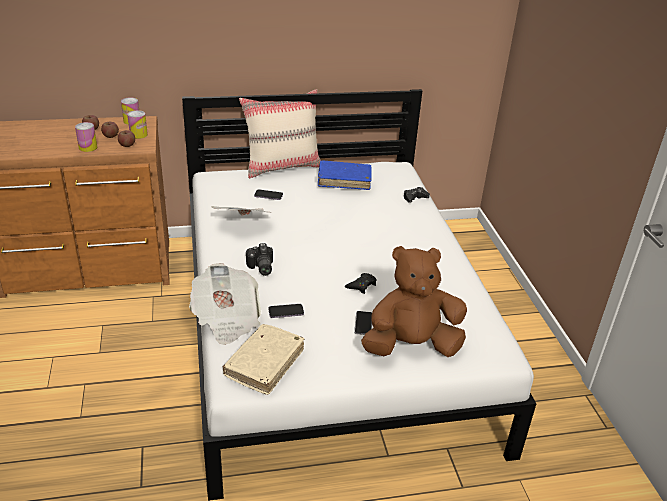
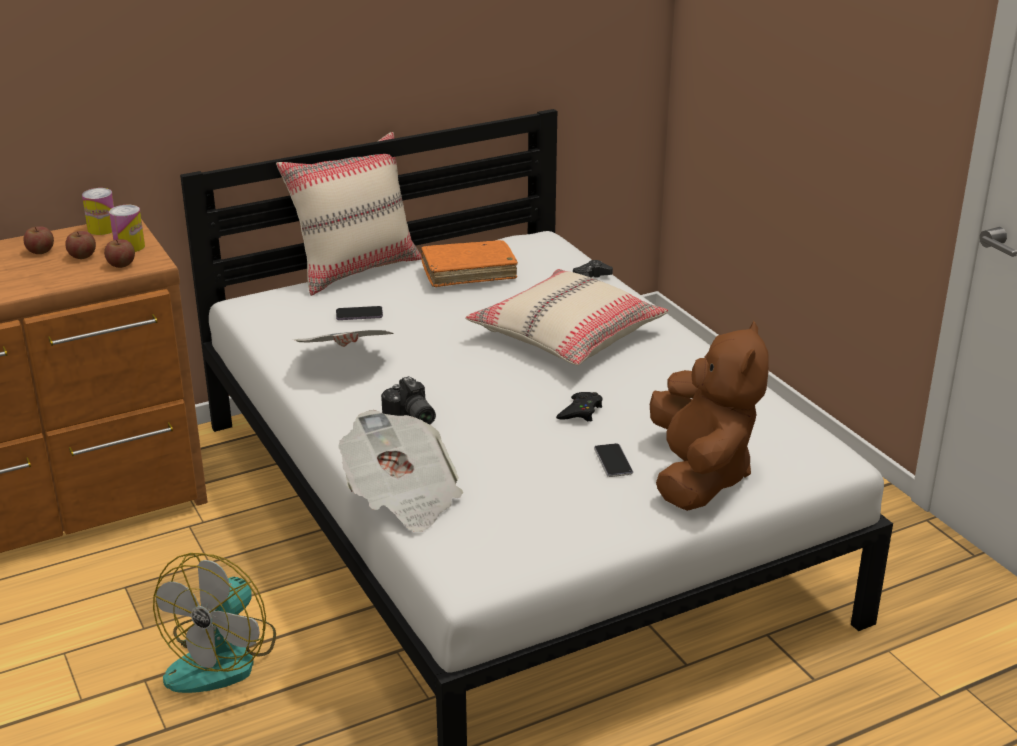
camera: 15 degrees left, 5 degrees down
(88, 147) = (56, 279): can -> none
(131, 381) = (223, 657): none -> fan
(264, 364) = (499, 544): beige book -> none
(286, 312) = (488, 469): phone -> none
(344, 180) = (468, 272): blue book -> orange book
(380, 232) = (567, 335): none -> beige pillow
(411, 346) = (699, 475): brown plush toy -> brown plush toy turned 120 degrees clockwise

